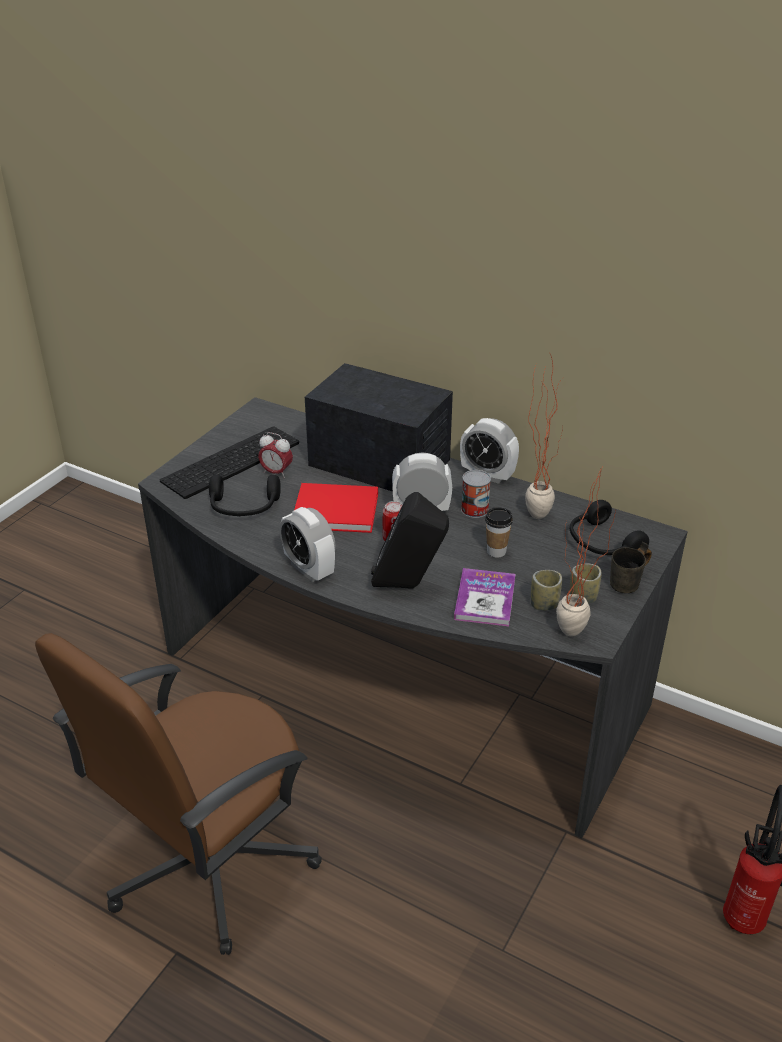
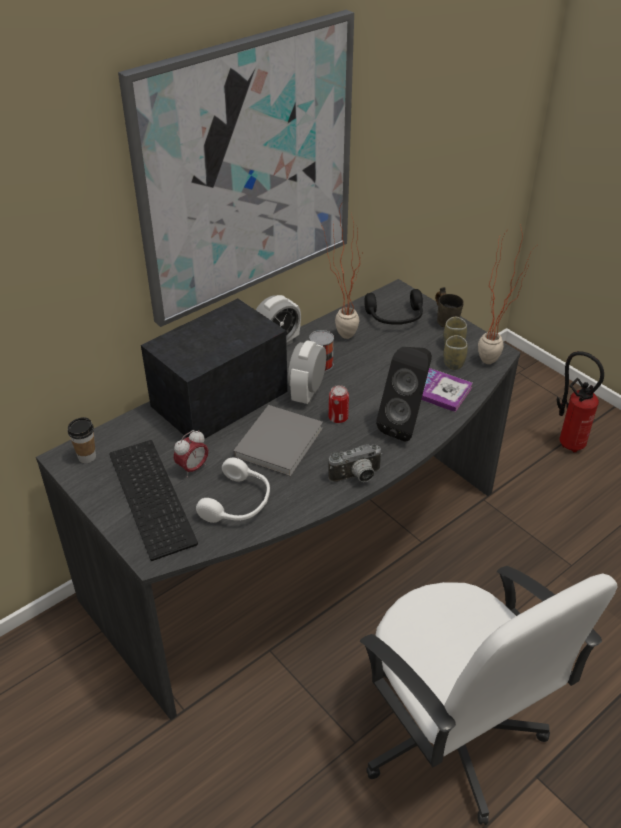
camera: 70 degrees left, 5 degrees up
(208, 862) = (450, 734): brown office chair -> white office chair
(243, 507) = (238, 503): black headphones -> white headphones
(309, 569) = (357, 478): alarm clock -> camera
(338, 511) = (280, 441): red book -> grey book
(495, 267) = (247, 169): none -> picture
(496, 551) = (381, 368): cup -> cup (87, 457)

